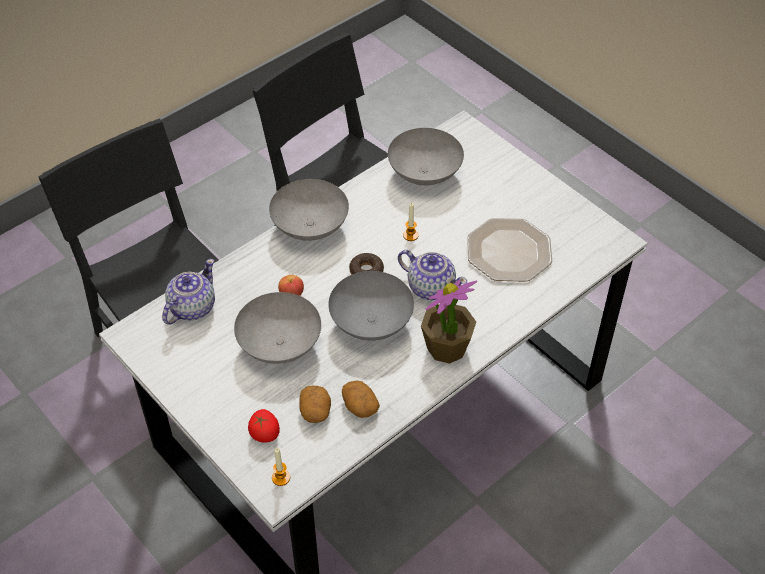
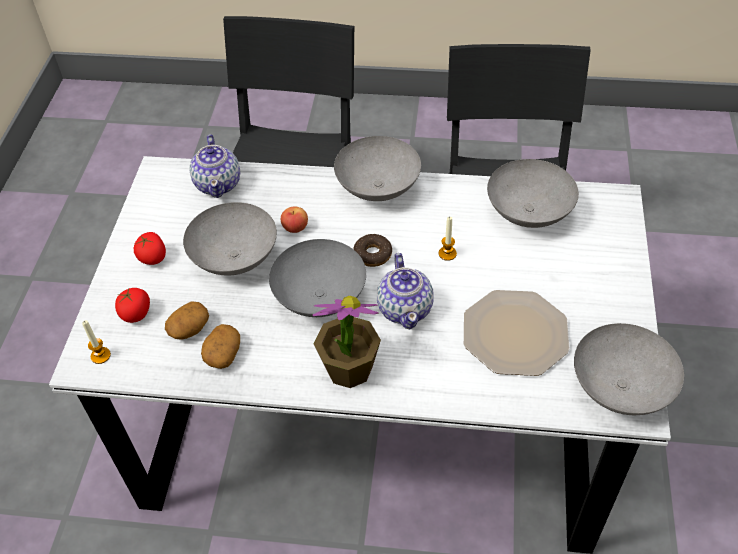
camera: 50 degrees right, 0 degrees up
(191, 308) = (218, 183): teapot -> teapot turned 90 degrees clockwise
(220, 391) = (153, 258): none -> tomato
(596, 236) = (622, 388): none -> grey bowl

